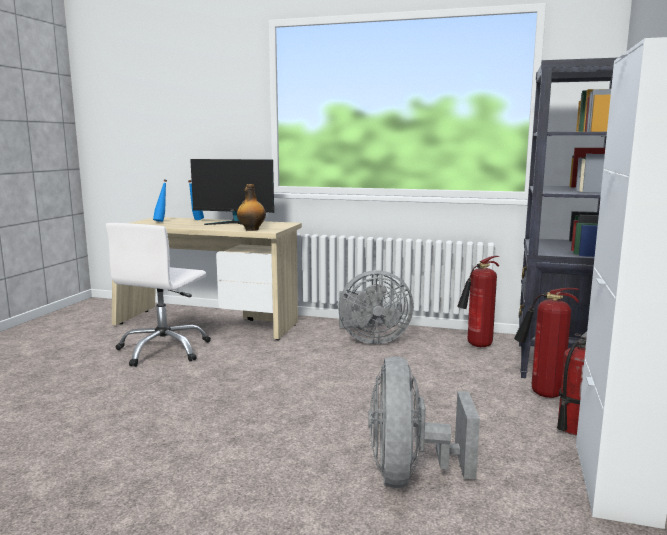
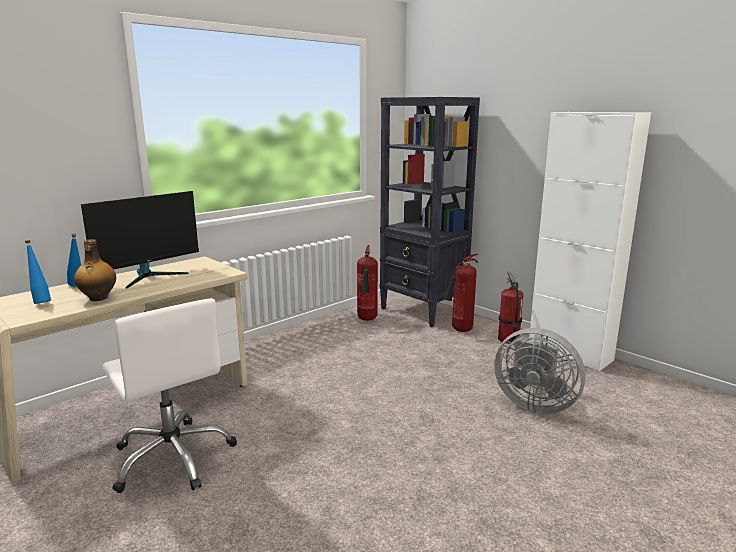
camera: 60 degrees left, 5 degrees up
(251, 229) = (208, 276): bottle -> bottle (98, 298)
(371, 340) = (304, 348): grey fan -> none

